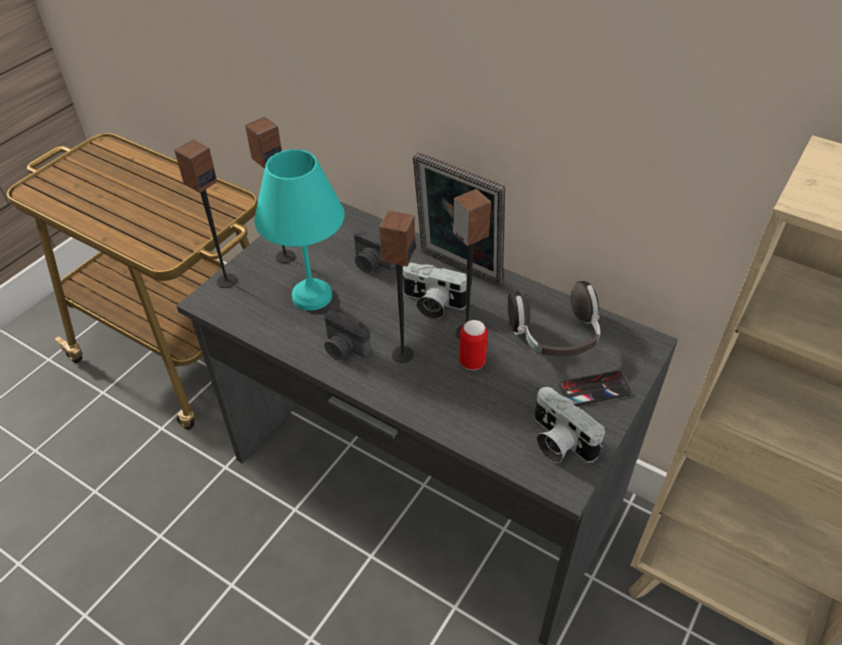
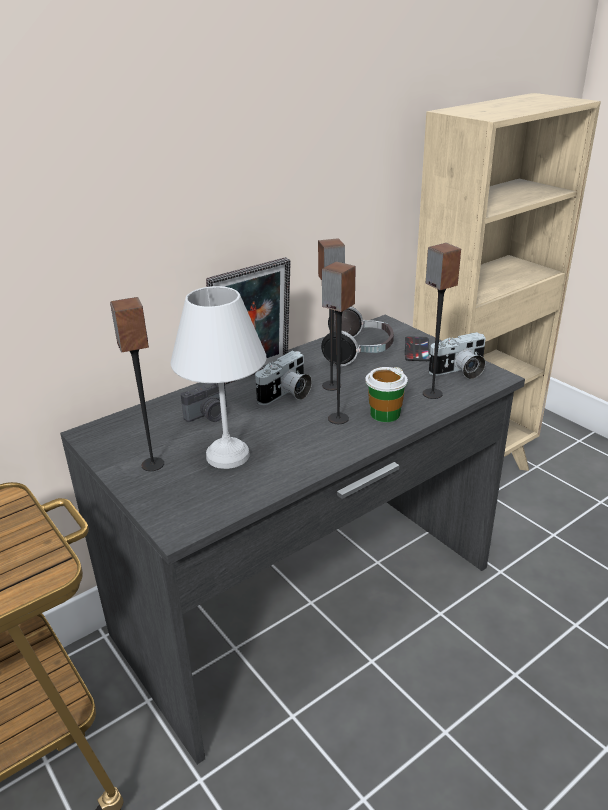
camera: 70 degrees left, 15 degrees down
(226, 280) = (156, 510): speaker -> speaker (432, 394)
(310, 295) = (226, 456): turquoise table lamp -> white table lamp
(344, 349) = (313, 447): camera -> none
(426, 389) = (384, 414): none -> cup
(472, 362) = (365, 389): can -> none

